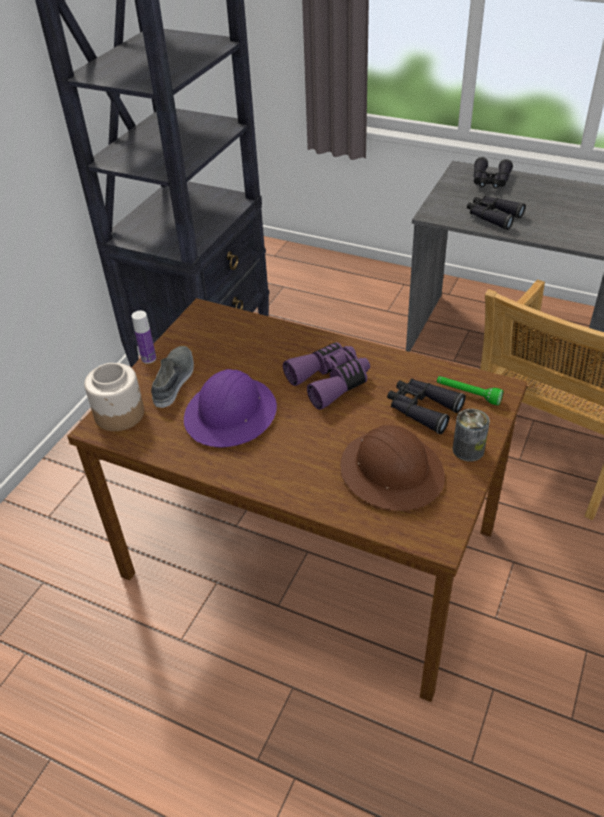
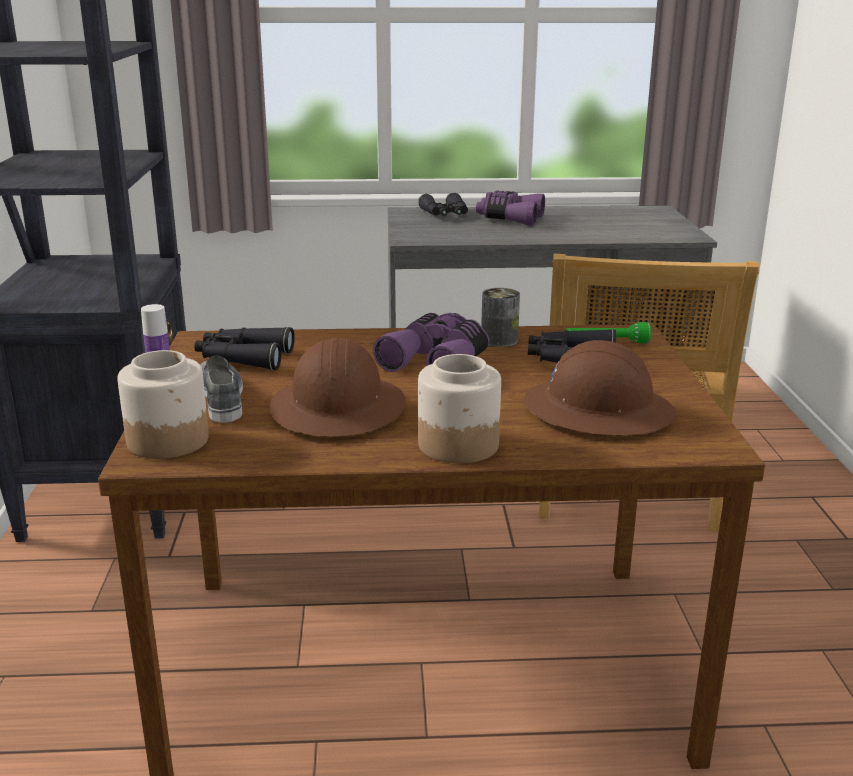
camera: 30 degrees left, 20 degrees down
(231, 414) = (338, 409): purple hard hat -> brown hard hat
(273, 476) = (457, 445): none -> jar
(468, 449) = (659, 378): can -> can (499, 340)
(492, 216) = (476, 234): black binoculars -> black binoculars (243, 358)
(540, 198) = (509, 218): none -> purple binoculars

